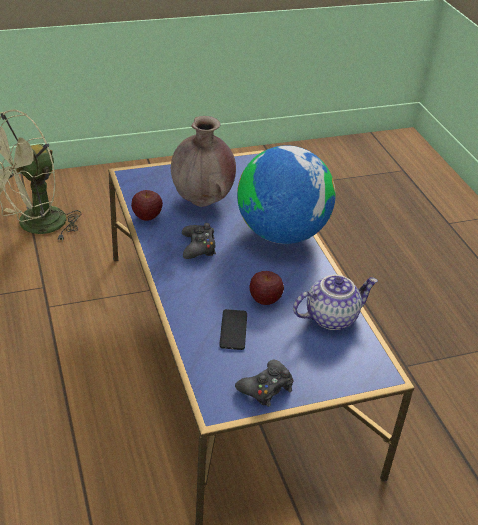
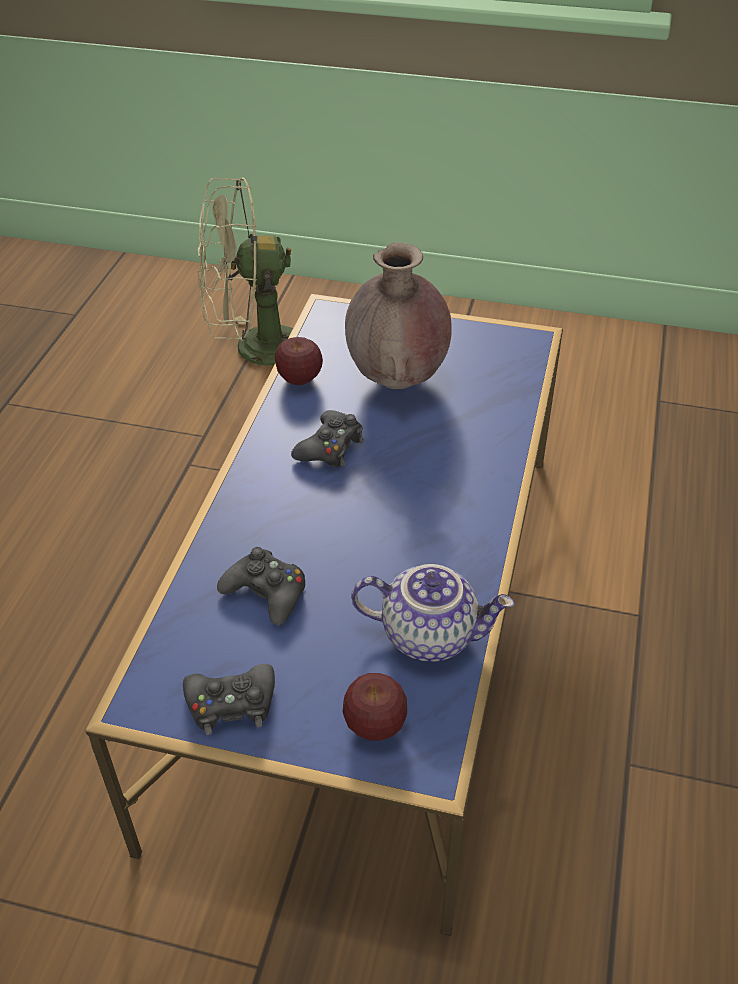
camera: 35 degrees right, 5 degrees up
(233, 330) = (266, 593): phone -> black game controller
(265, 300) = (353, 565): apple -> apple (375, 725)
(281, 234) = (471, 470): globe -> none

